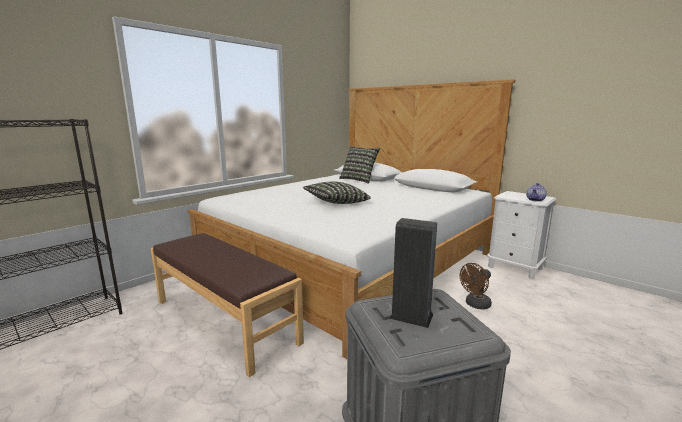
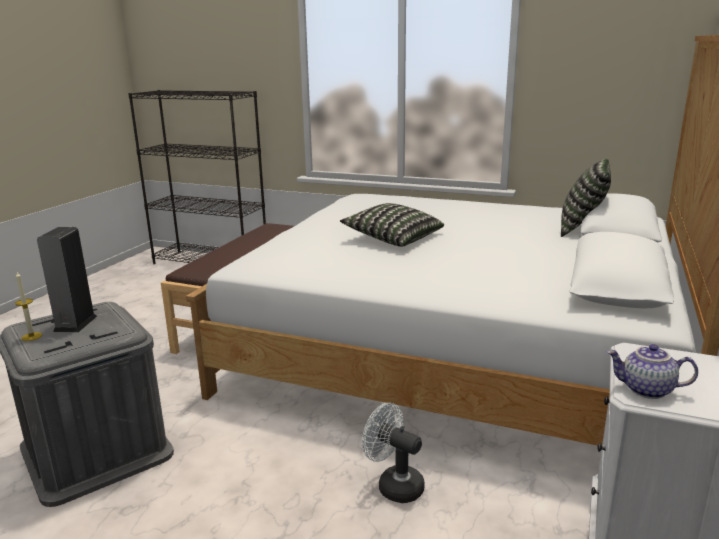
camera: 70 degrees right, 5 degrees up
(436, 340) = (31, 336): none -> candle
(475, 305) = (394, 485): brown fan -> white fan

